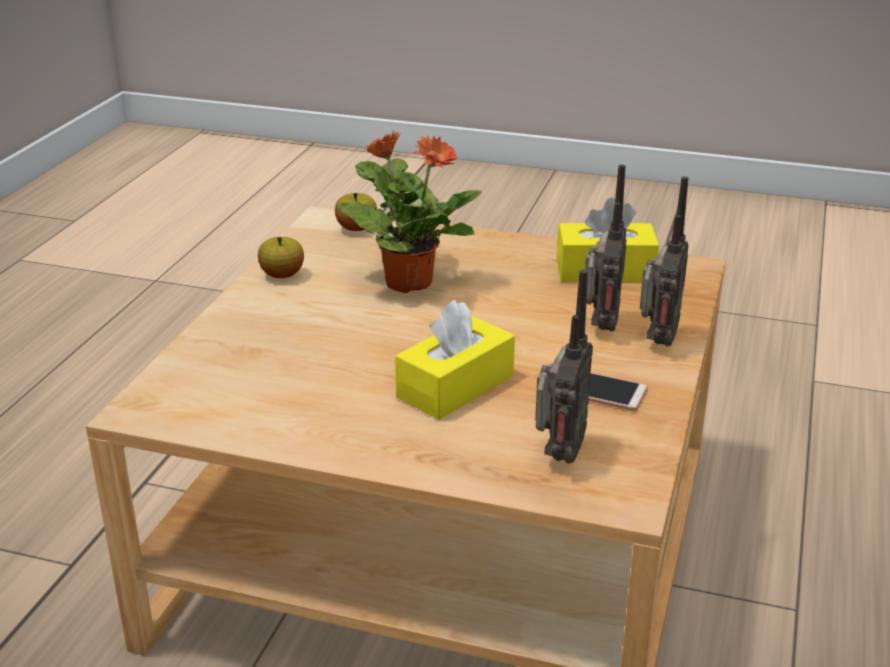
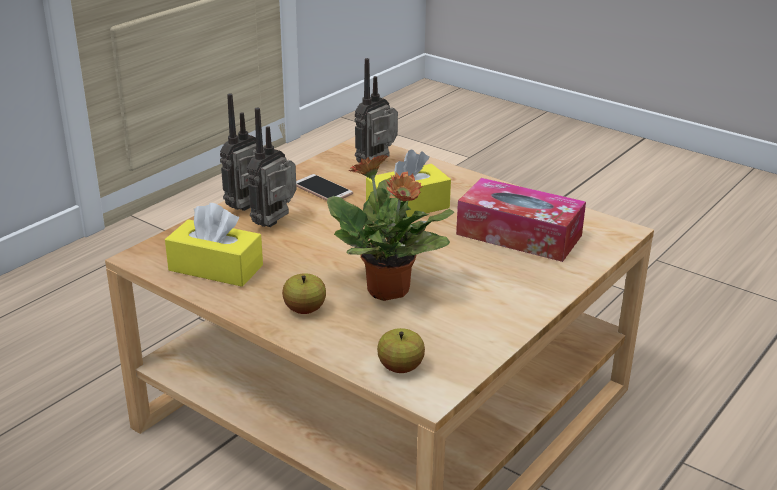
camera: 160 degrees left, 0 degrees up
(282, 275) = (497, 321): apple -> apple (304, 309)
(283, 375) = (519, 235): none -> tissue box

